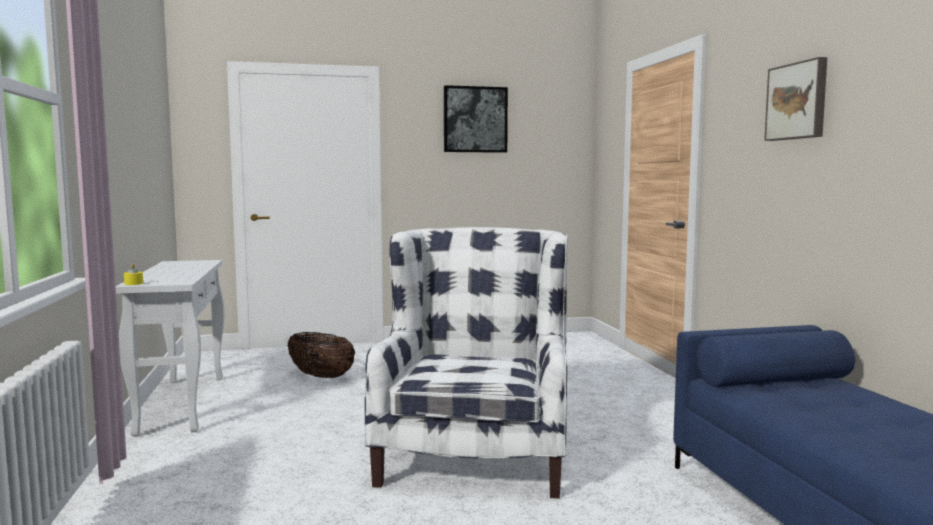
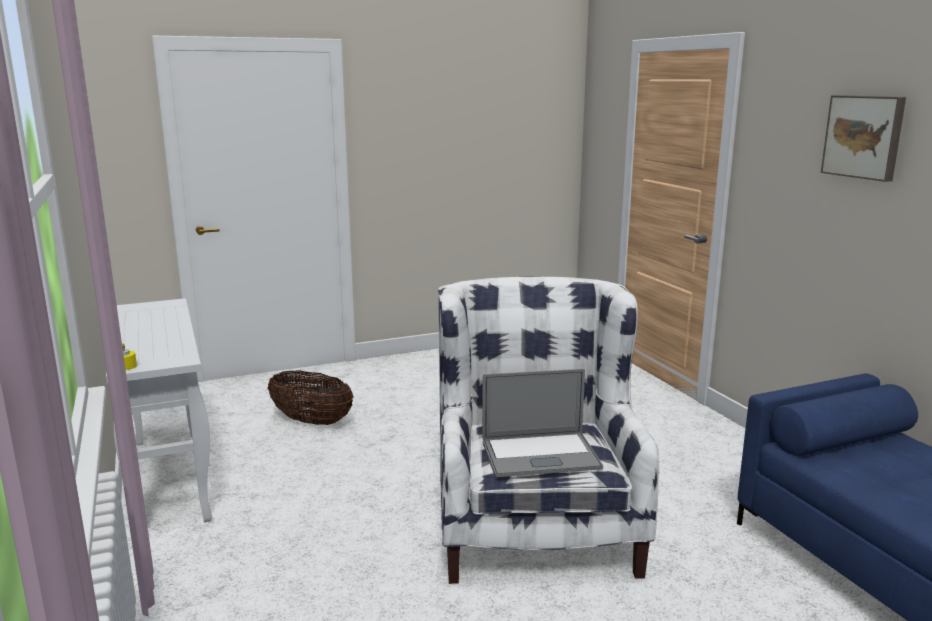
camera: 10 degrees left, 10 degrees up
(464, 371) = (540, 455): none -> laptop
(475, 119) = (453, 101): picture -> none

